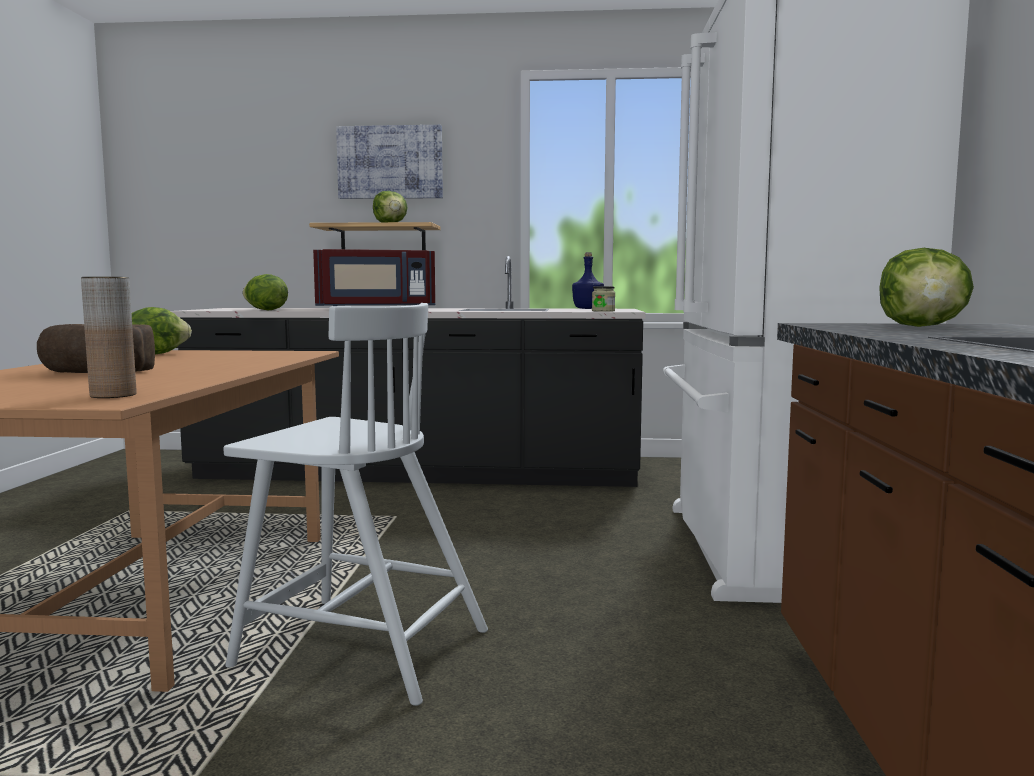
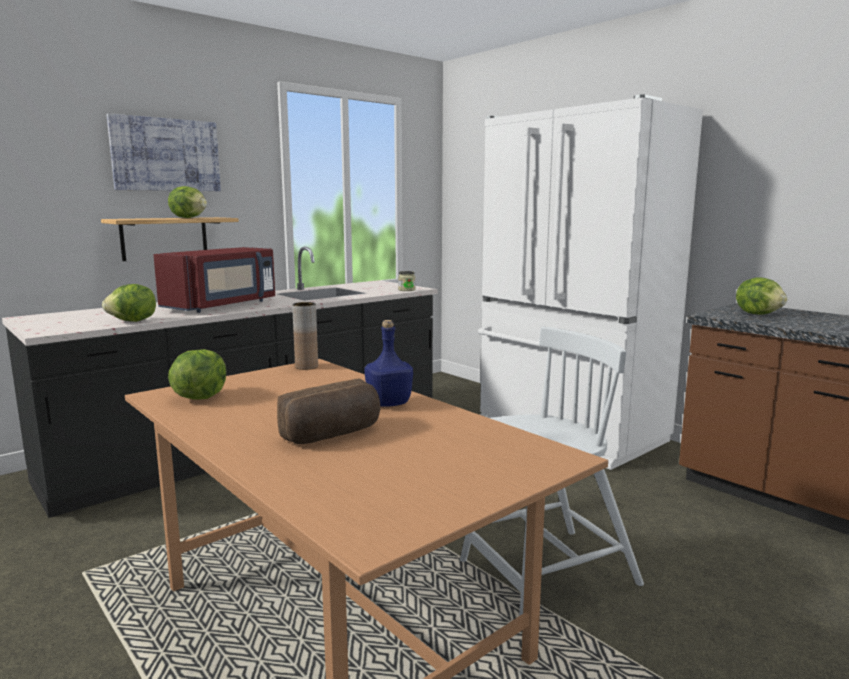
camera: 45 degrees left, 5 degrees up
(113, 395) = (523, 451): brown vase -> brown vase (306, 367)
(587, 308) = (361, 284): blue bottle -> blue bottle (388, 403)

